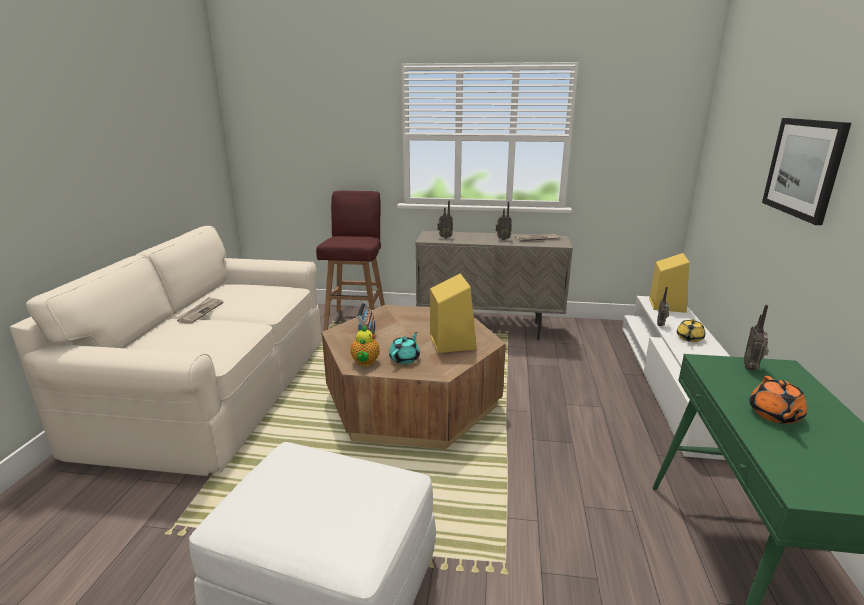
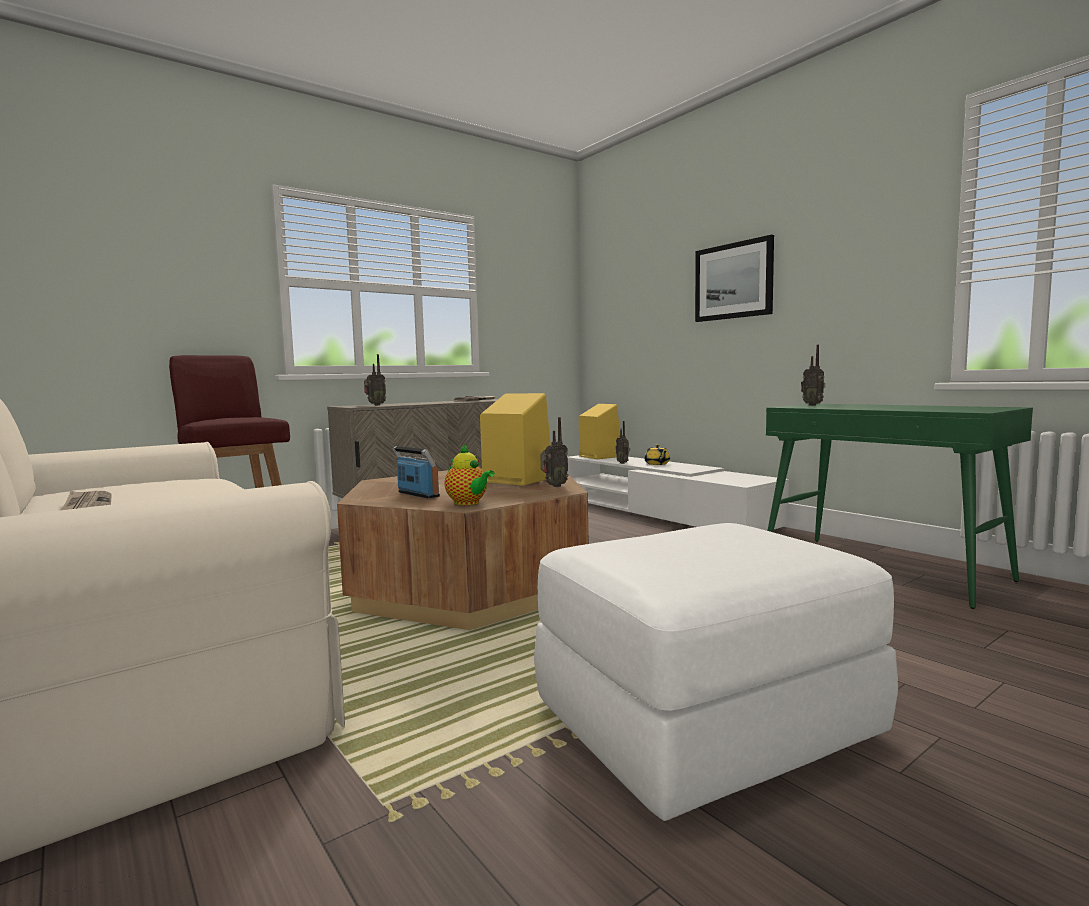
camera: 45 degrees left, 15 degrees down
(405, 358) = (503, 493): turquoise teapot -> none
(502, 239) = (442, 402): radio -> radio (553, 486)
(774, 415) = (880, 407): orange teapot -> none

